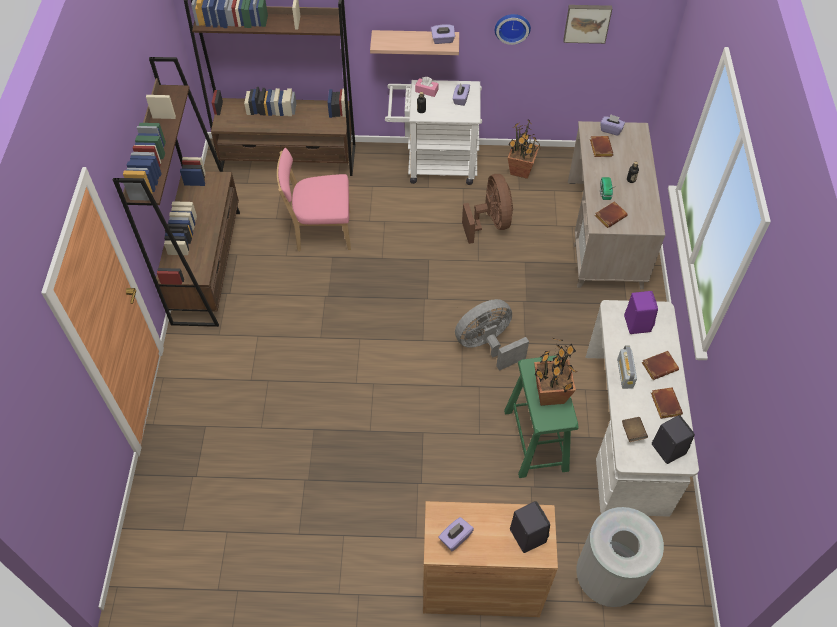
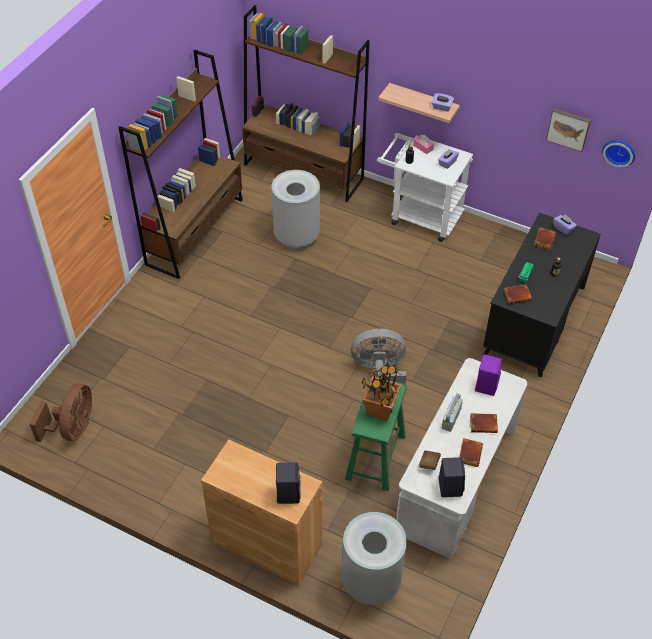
camera: 25 degrees right, 5 degrees down
(320, 231) = (296, 236): pink chair -> grey trash can
(455, 538) = (234, 472): purple tissue box -> none
(490, 223) = (440, 277): brown fan -> brown fan (73, 428)
(512, 27) = (504, 113): wall clock -> wall clock (619, 151)
(521, 170) = (492, 245): potted plant -> none
(605, 235) = (534, 322): beige desk -> black desk

